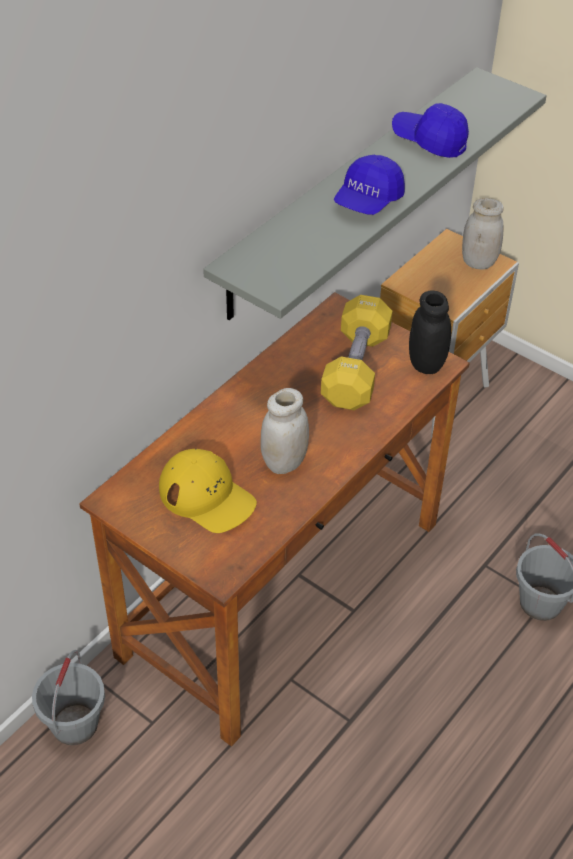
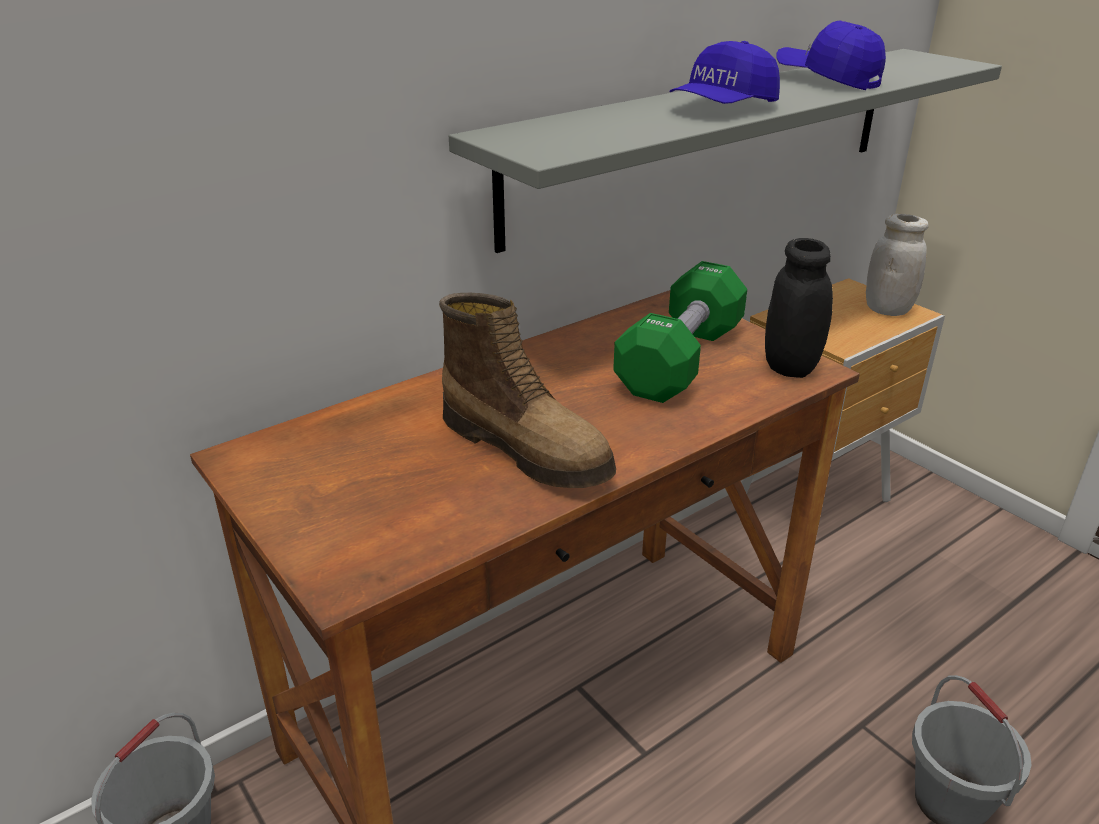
camera: 15 degrees right, 15 degrees down
(207, 497) = (384, 473): yellow cap -> none
(284, 462) = (527, 448): white jar -> boot
(356, 369) = (680, 360): yellow dumbbell -> green dumbbell

